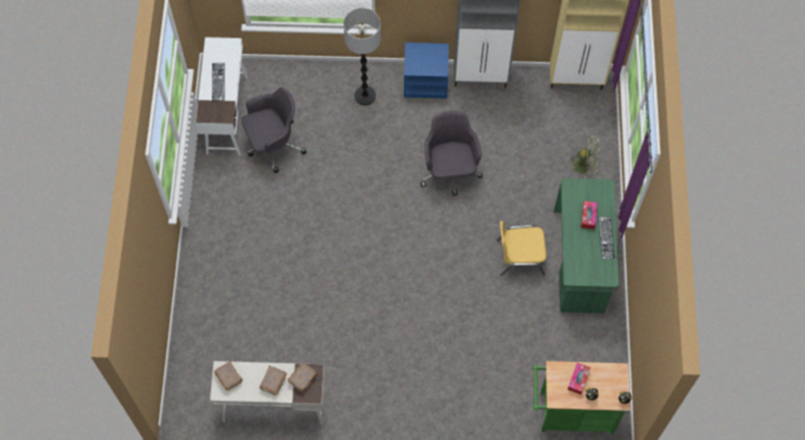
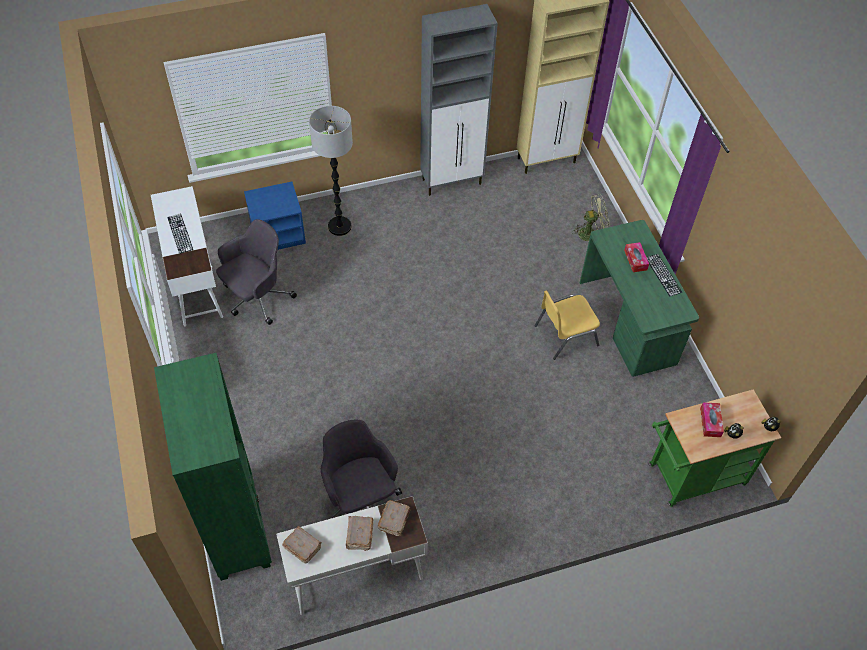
camera: 20 degrees left, 10 degrees down
(197, 338) = (237, 526): none -> green bookcase
(426, 81) = (398, 198): blue nightstand -> blue nightstand (278, 233)
(450, 172) = (457, 274): grey office chair -> grey office chair (360, 498)

